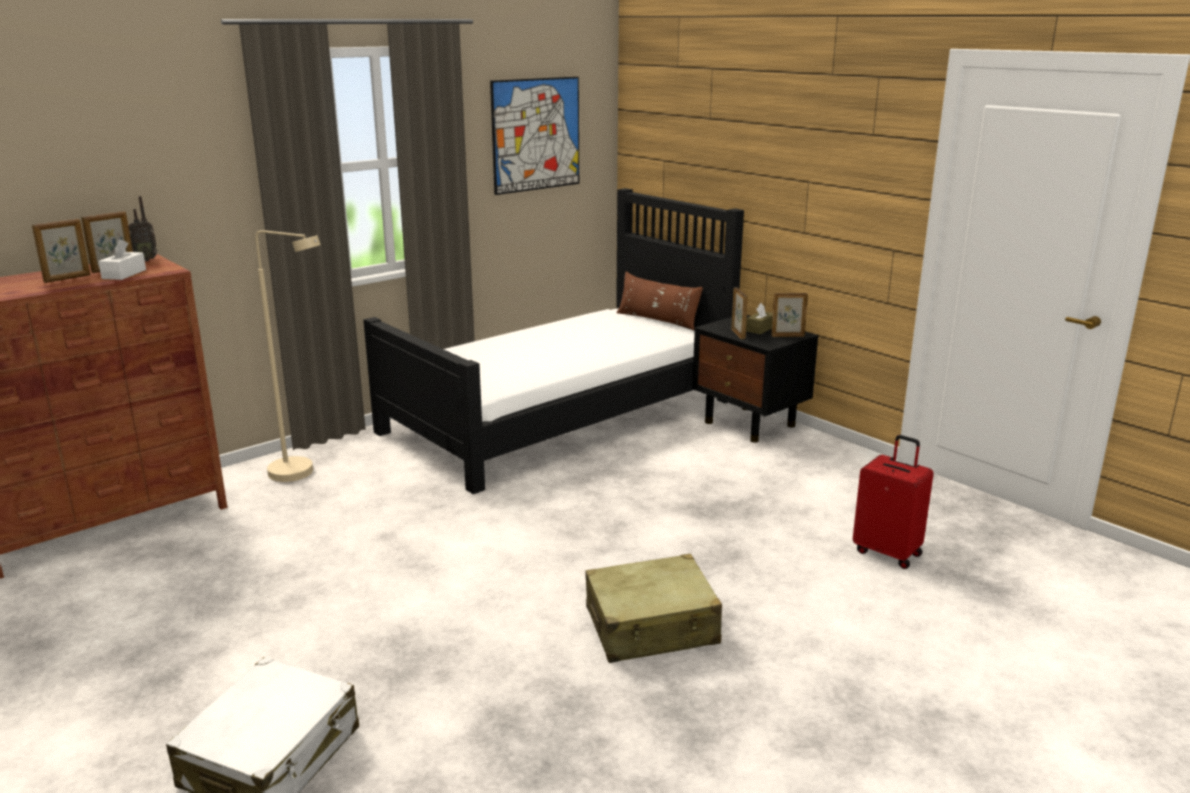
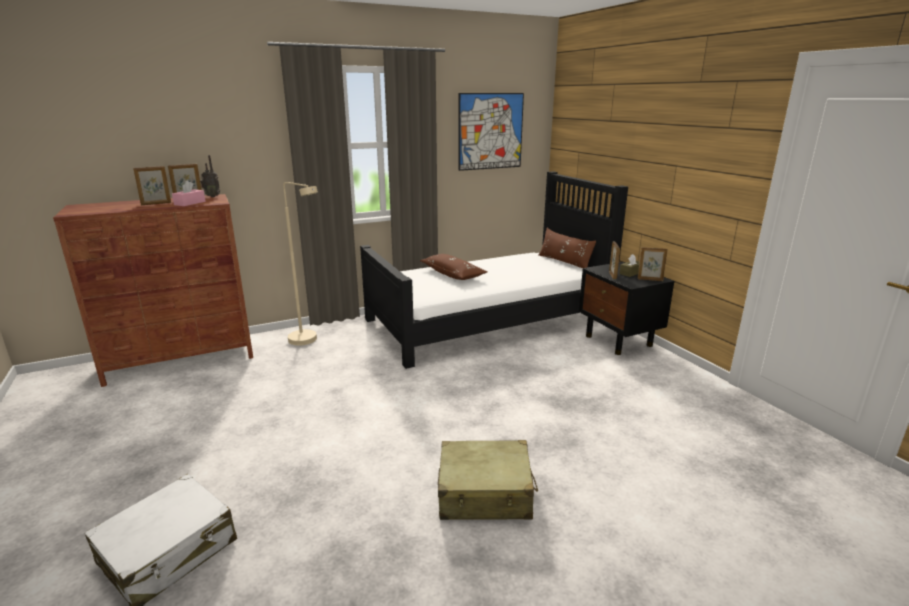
camera: 15 degrees right, 0 degrees up
(124, 274) = (190, 203): white tissue box -> pink tissue box
(508, 351) = (453, 274): none -> brown pillow
(888, 552) = (699, 460): red suitcase -> none

